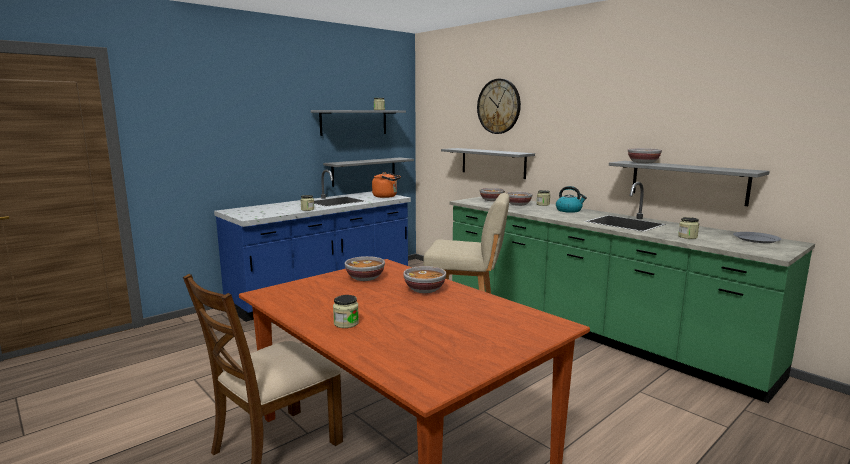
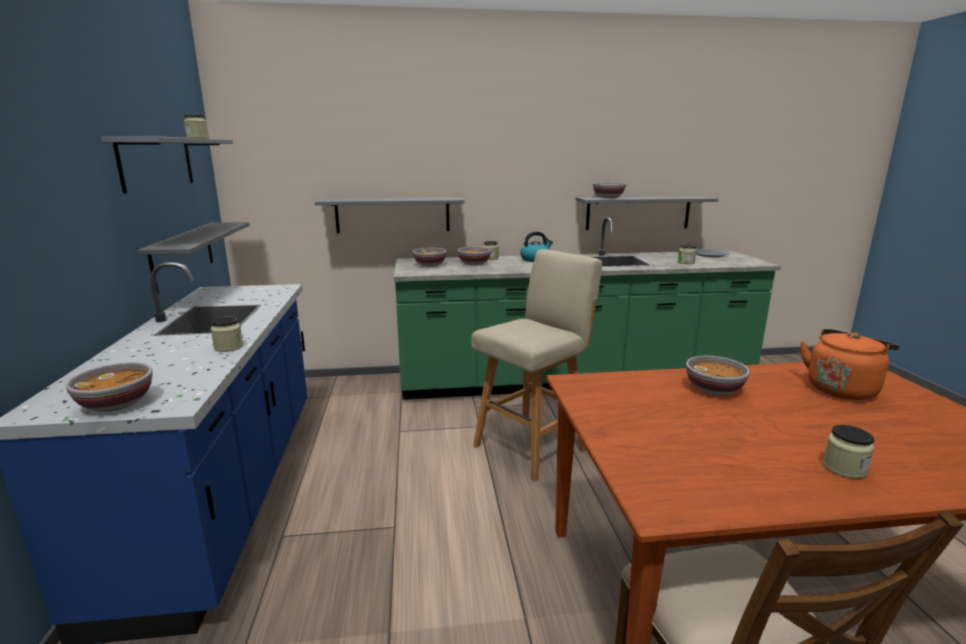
camera: 55 degrees left, 5 degrees up
(365, 278) = (635, 409): bowl -> bowl (117, 404)
(386, 196) = (263, 291): orange kettle -> orange kettle (842, 389)
(499, 106) = (396, 135): wall clock -> none

